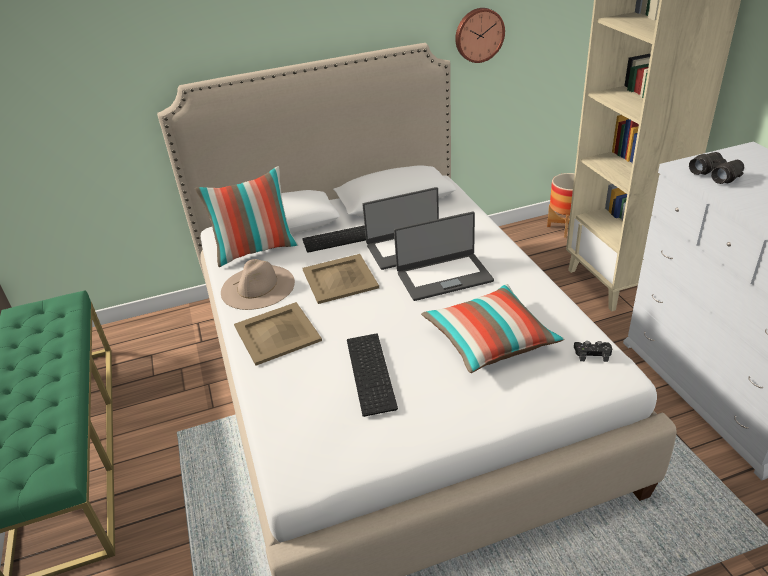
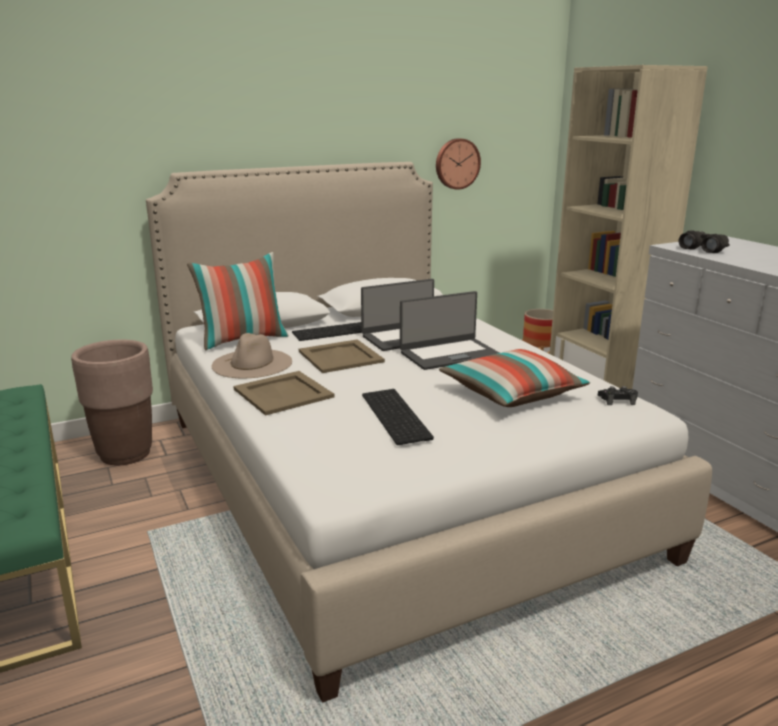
camera: 10 degrees left, 15 degrees down
(167, 339) = (125, 454): none -> brown planter

